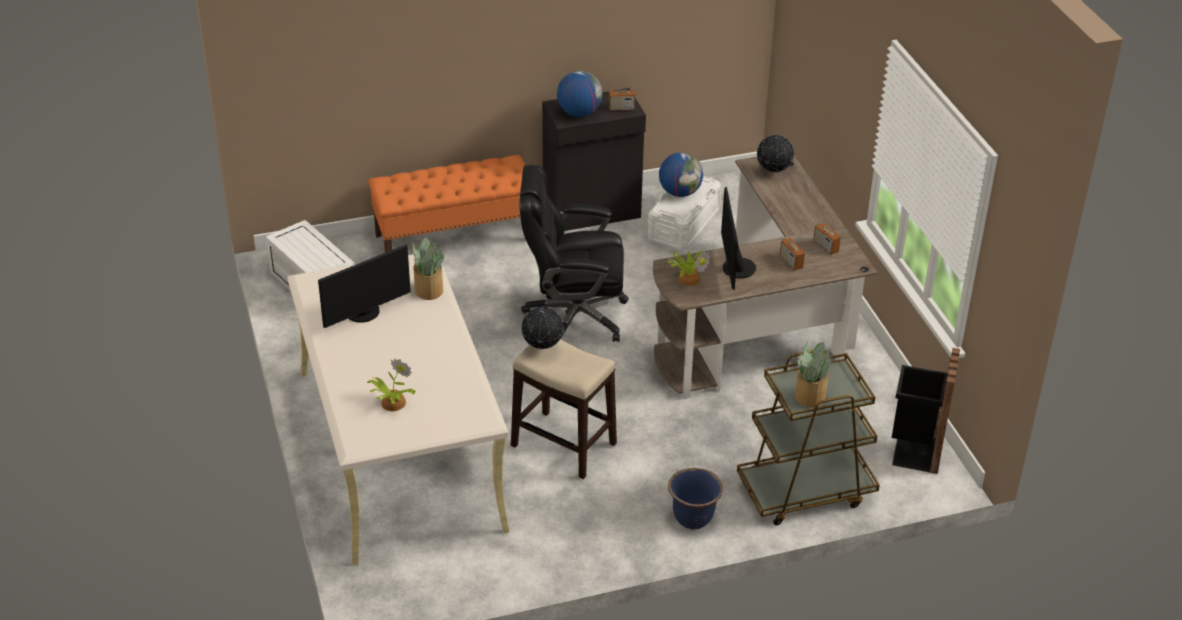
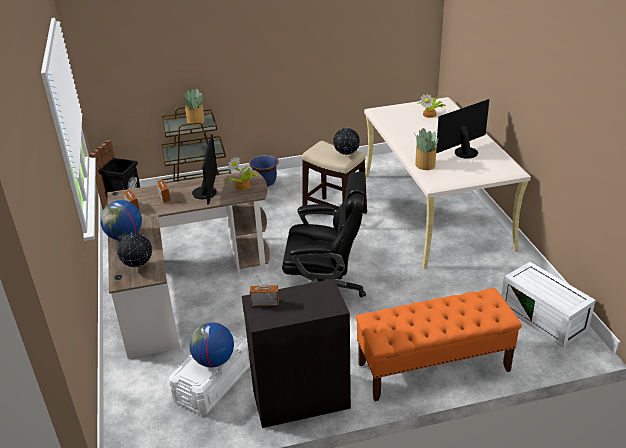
camera: 175 degrees left, 5 degrees down
(579, 113) = (310, 297): globe -> globe (125, 237)

